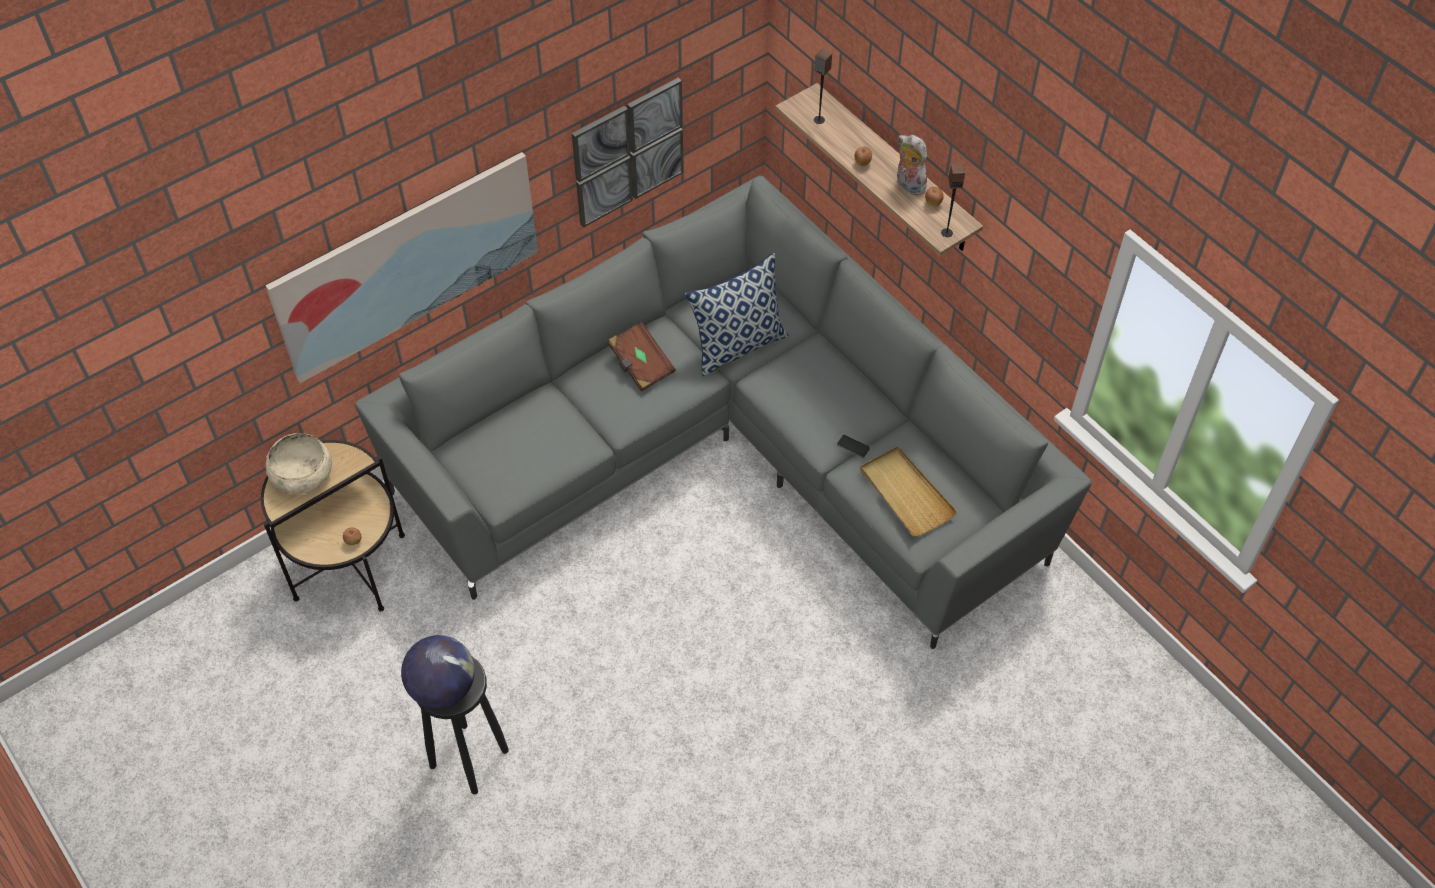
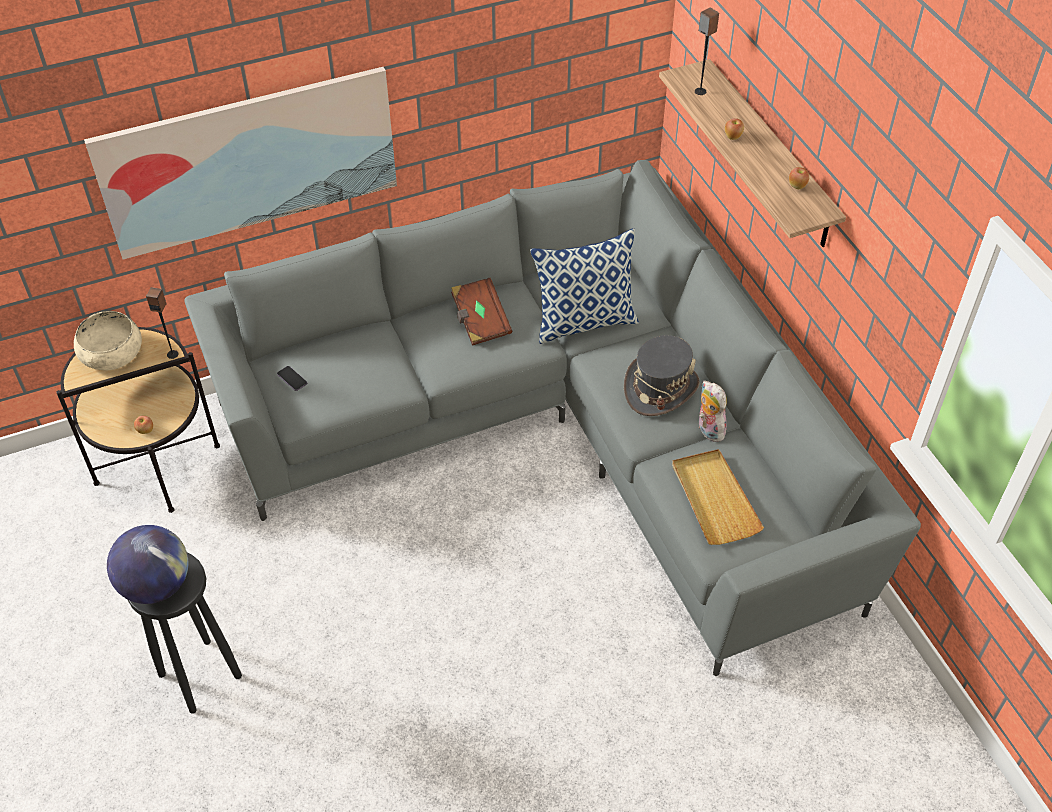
camera: 15 degrees right, 5 degrees down
(628, 152) = (505, 100): picture -> none
(828, 397) = (660, 388): none -> grey hat
(853, 447) = (672, 441): phone -> phone (292, 379)
(908, 185) = (775, 165): plush toy -> plush toy (708, 429)
(946, 232) = (803, 216): speaker -> speaker (172, 354)

